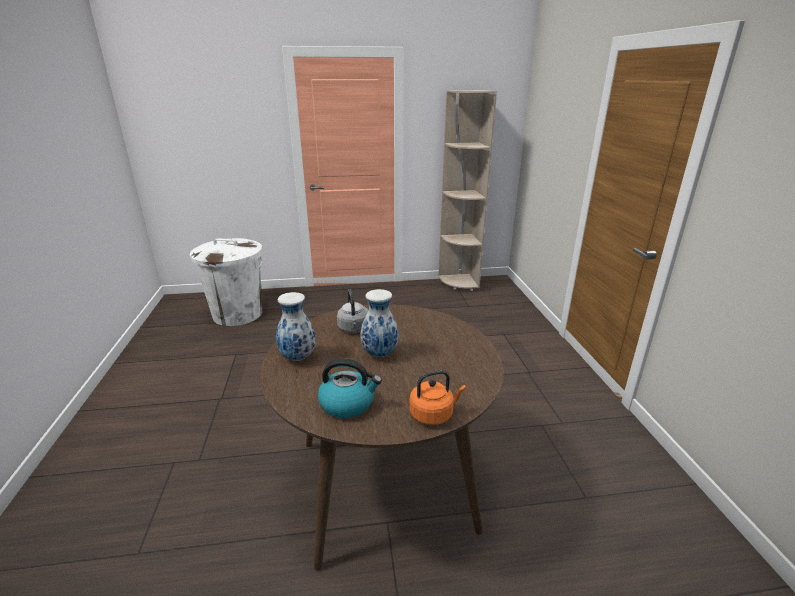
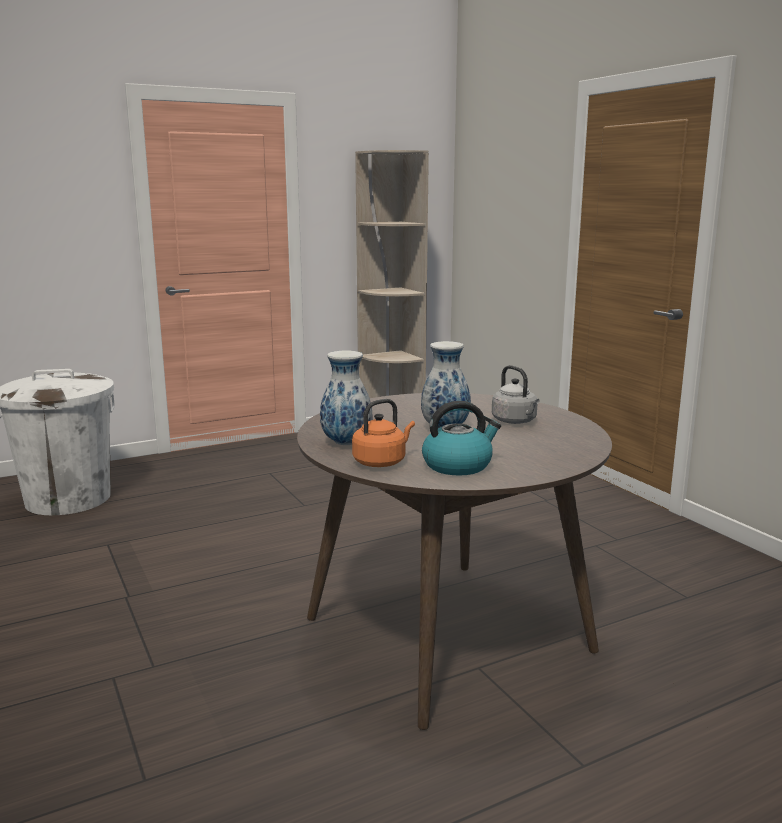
camera: 20 degrees left, 10 degrees down
(354, 329) = (386, 415): grey kettle -> grey kettle (515, 421)
(433, 414) = (562, 459): orange kettle -> orange kettle (381, 462)

